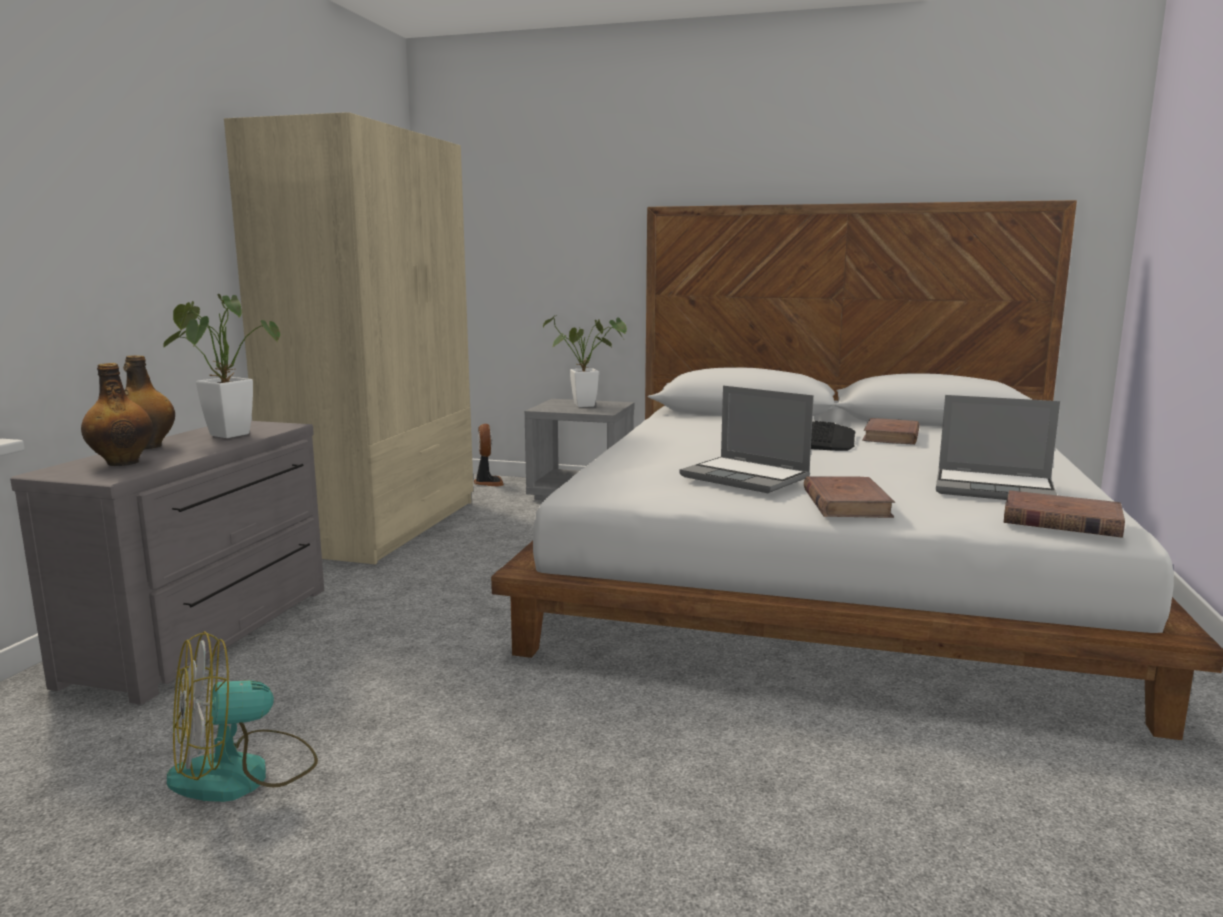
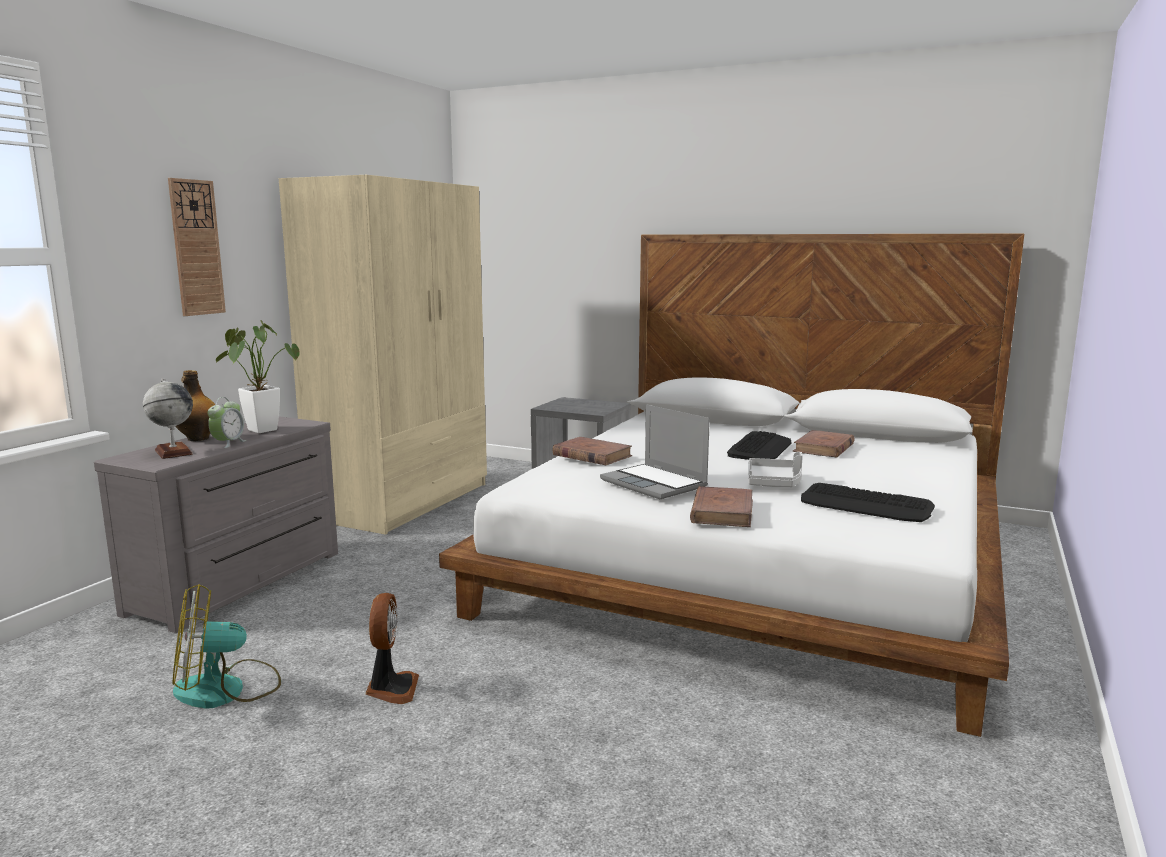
camera: 10 degrees right, 0 degrees up
(122, 462) = (173, 452): bottle -> globe
(127, 198) = (196, 248): none -> wall clock
(193, 450) = (228, 443): none -> alarm clock
(488, 482) = (507, 467): fan -> fan (391, 689)
(590, 405) = (589, 405): potted plant -> none
(874, 471) = (774, 483): none -> grey tray
(995, 489) = (866, 505): laptop -> keyboard
(1060, 520) = (893, 538): brown book -> brown book (591, 455)

